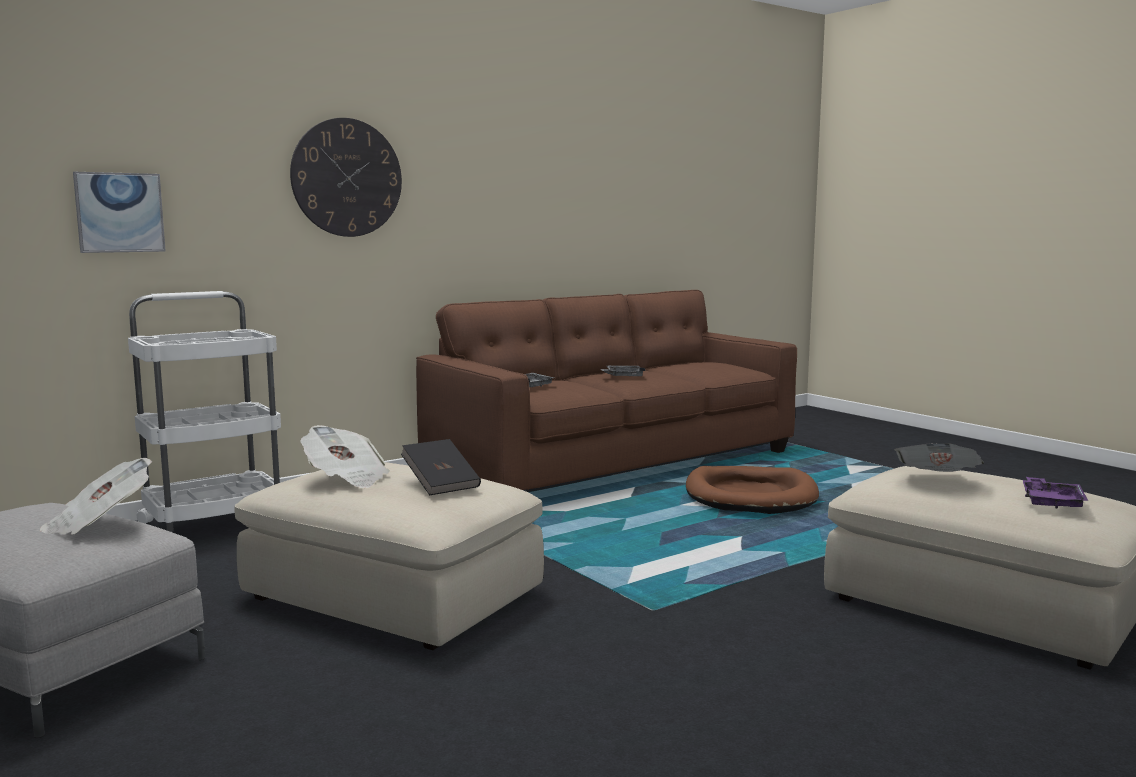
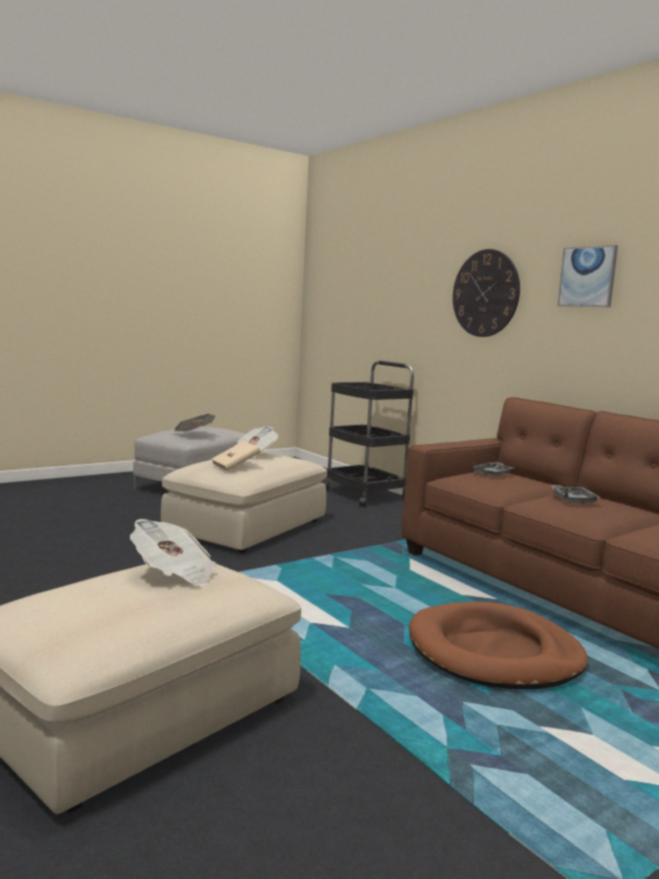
camera: 90 degrees right, 0 degrees up
(120, 212) = (383, 315): picture -> picture (587, 277)
(215, 525) = (364, 495): white cart -> black cart
(441, 484) = (235, 466): black book -> beige book
(1051, 502) = (73, 602): purple tray -> none

